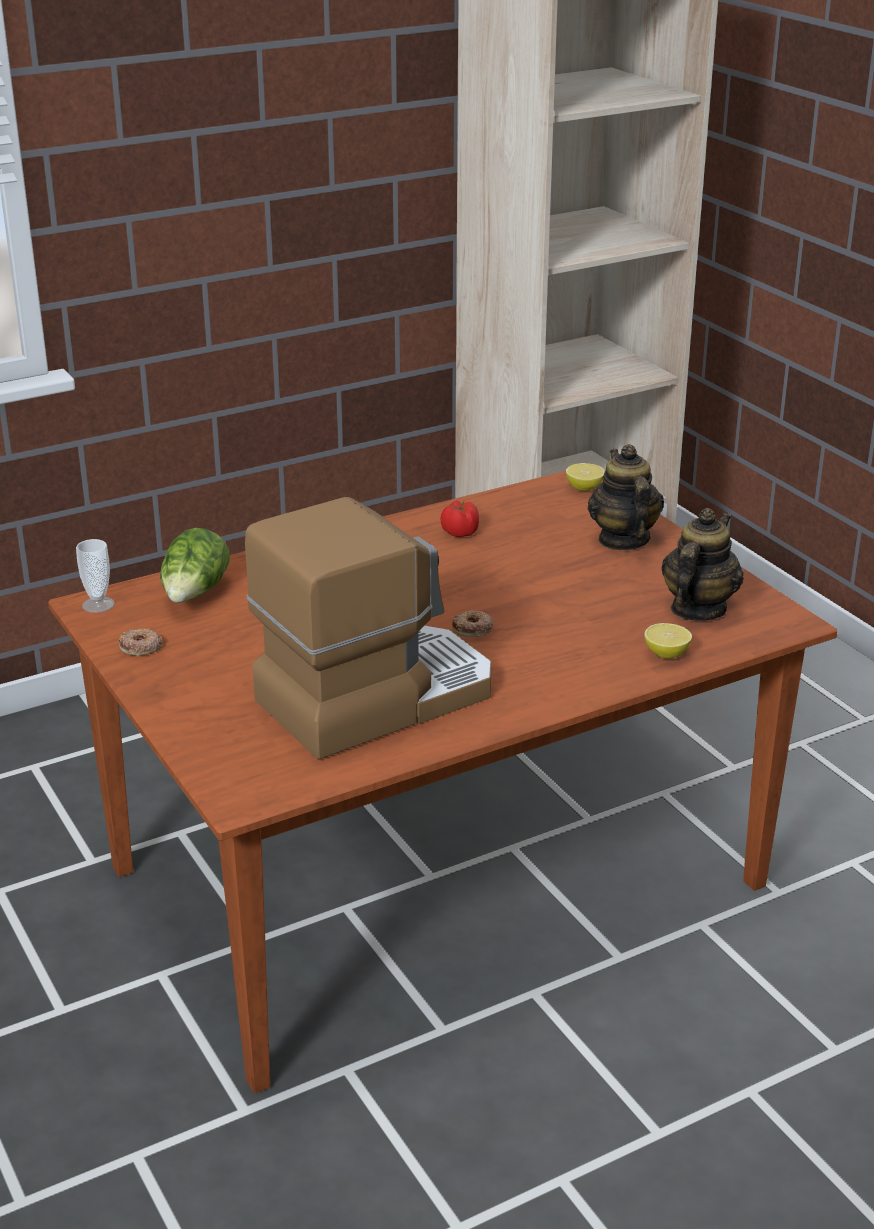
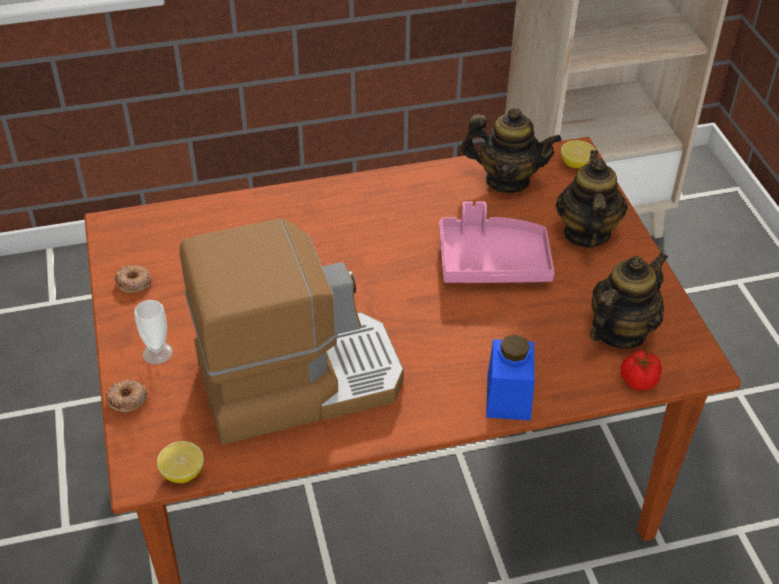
camera: 15 degrees right, 15 degrees up
(98, 605) = (119, 227): cup -> cup (157, 353)
(195, 594) = (200, 230): lettuce -> none
(459, 532) = (446, 198): tomato -> tomato (638, 380)
(473, 628) = (412, 316): donut -> donut (127, 399)
(517, 510) = (507, 180): none -> teapot
(536, 575) = (492, 262): none -> pink tray
(609, 675) = (508, 397): none -> blue jar
(666, 654) = (570, 381): lemon -> lemon (182, 472)

